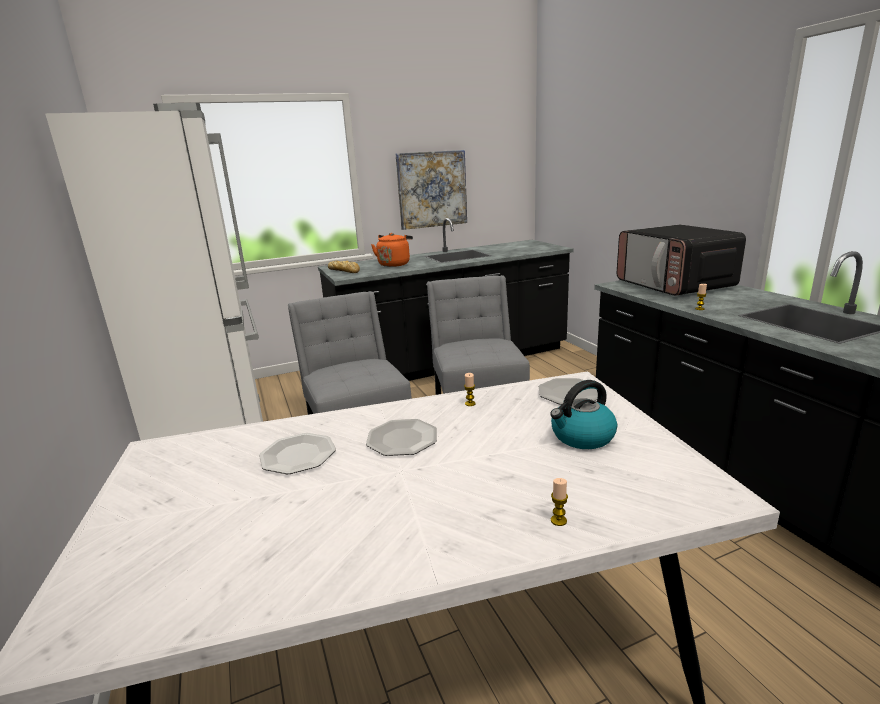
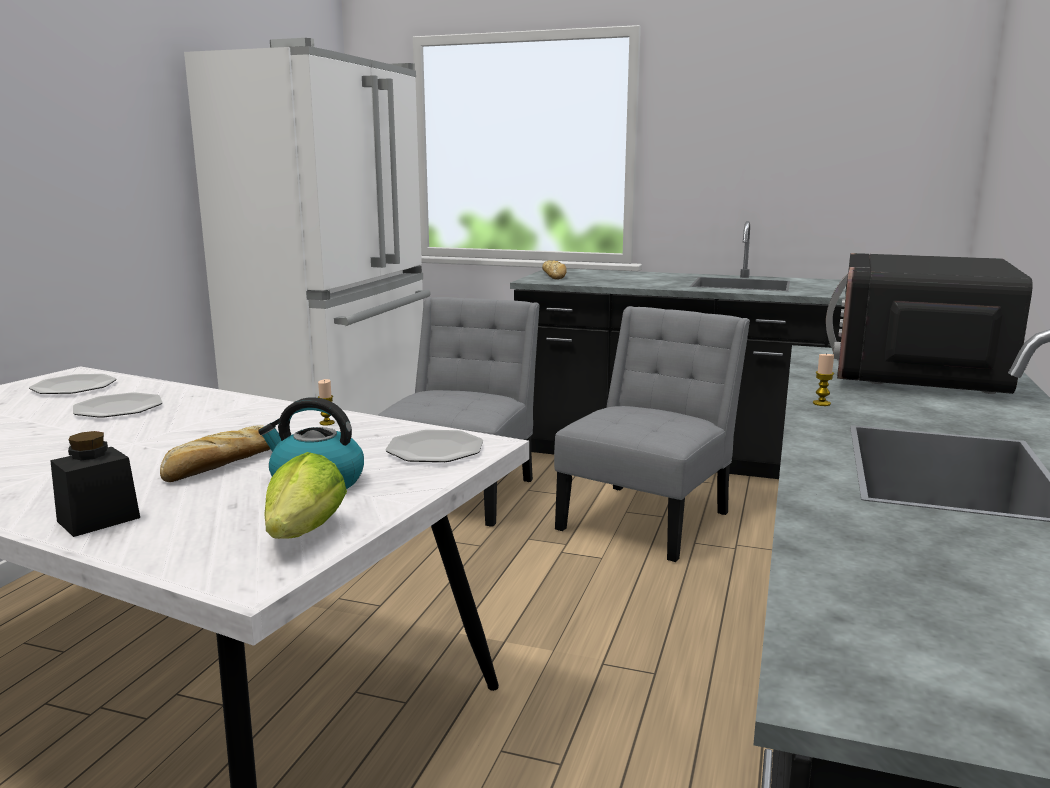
camera: 40 degrees right, 5 degrees down
(394, 264) = (630, 279): orange kettle -> none
(402, 439) = (199, 425): plate -> plate (74, 387)
(432, 189) = (757, 176): picture -> none
(502, 453) = (221, 464): none -> bread
(558, 520) = (98, 519): candle -> black jar
(665, 462) = (305, 532): none -> lettuce

